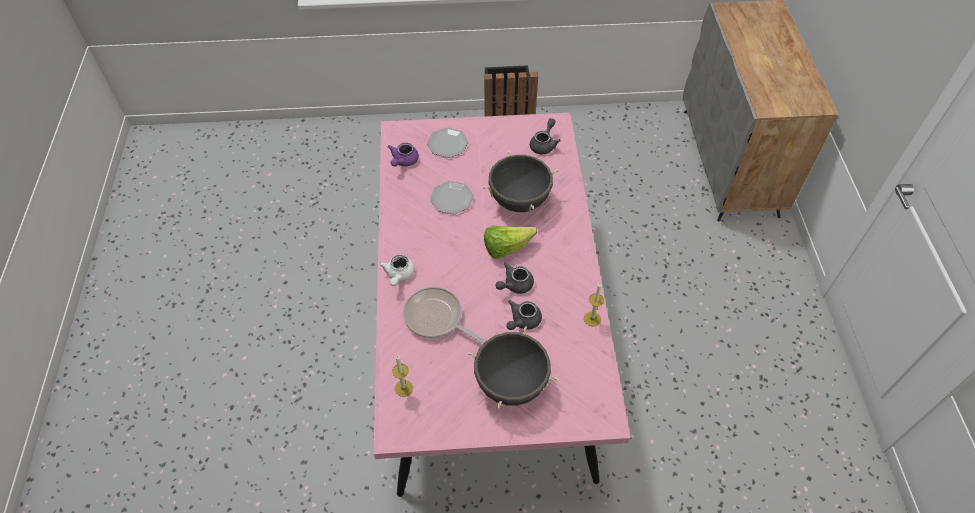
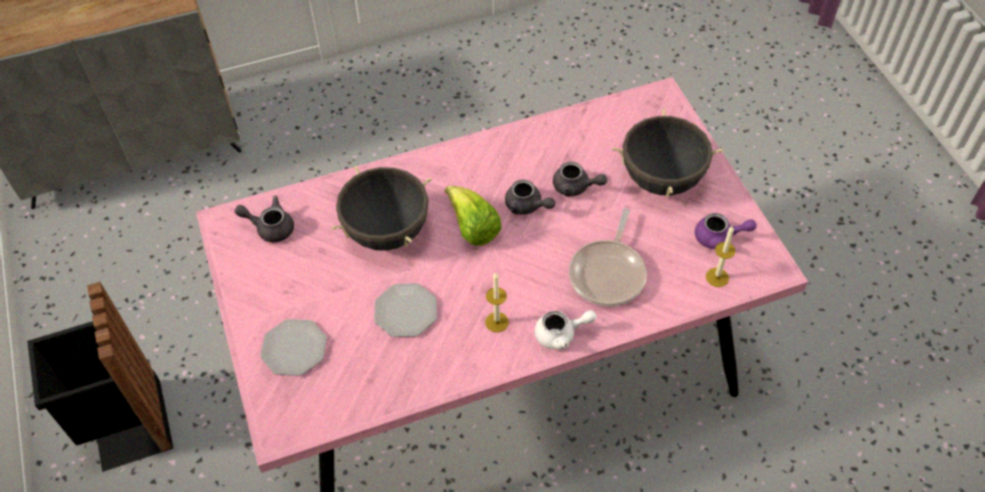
camera: 105 degrees left, 0 degrees up
(403, 161) = (346, 398): purple teapot -> purple teapot (719, 238)
(592, 319) = (545, 127): candle -> candle (497, 322)

